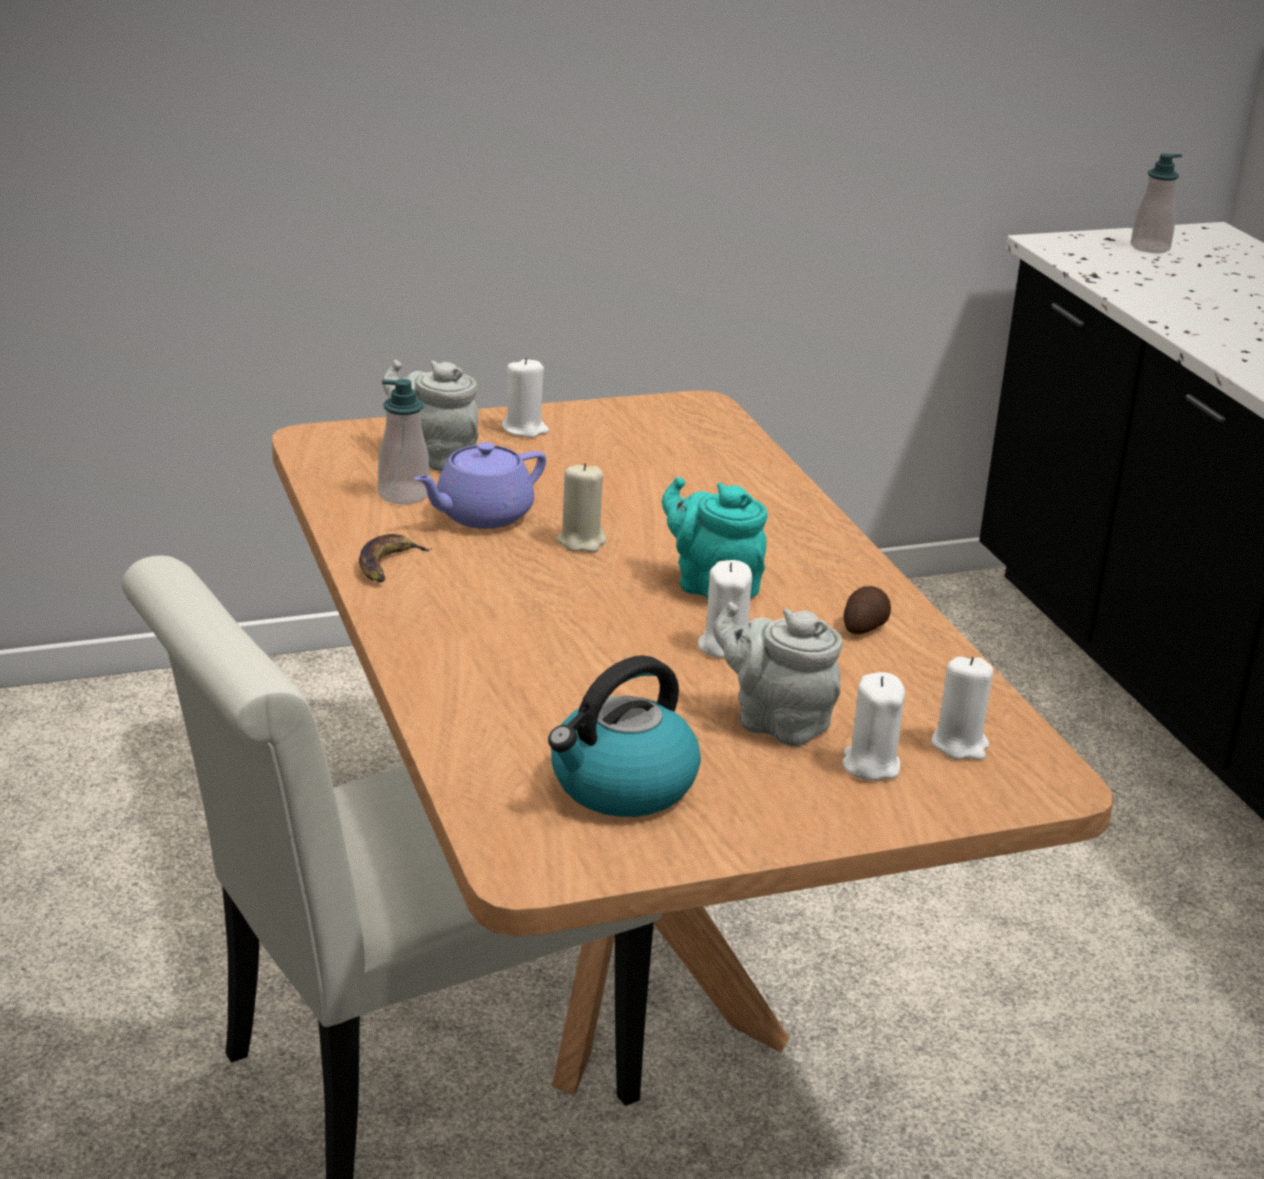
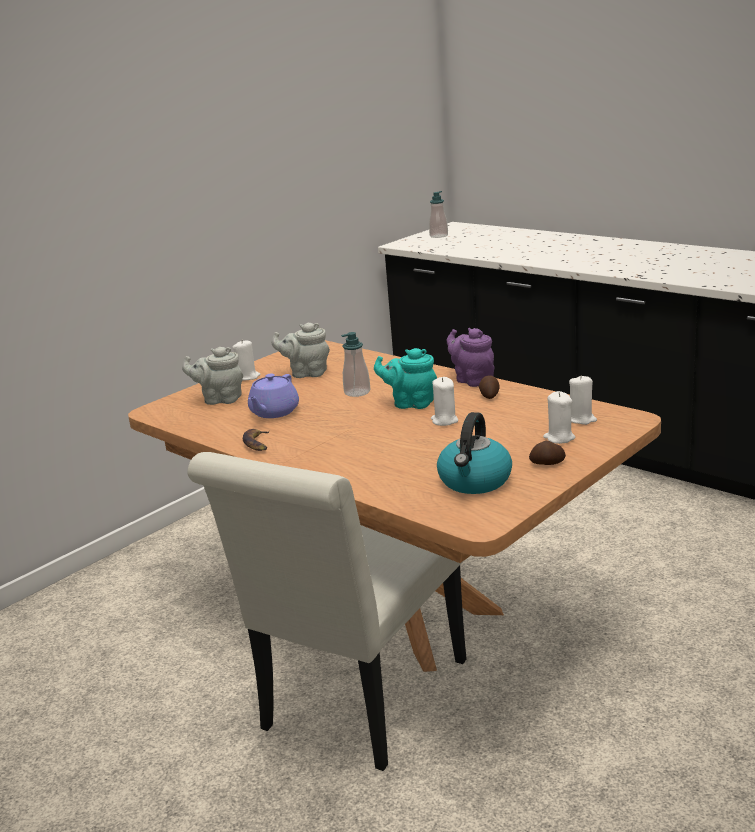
camera: 25 degrees left, 5 degrees down
(403, 495) = (226, 417): soap dispenser -> soap dispenser (357, 392)
(582, 541) = (332, 406): beige candle -> none
(776, 722) = (503, 438): grey teapot -> grey teapot (306, 373)
(783, 807) = (547, 463): none -> potato
(875, 582) = (472, 380): none -> purple teapot

